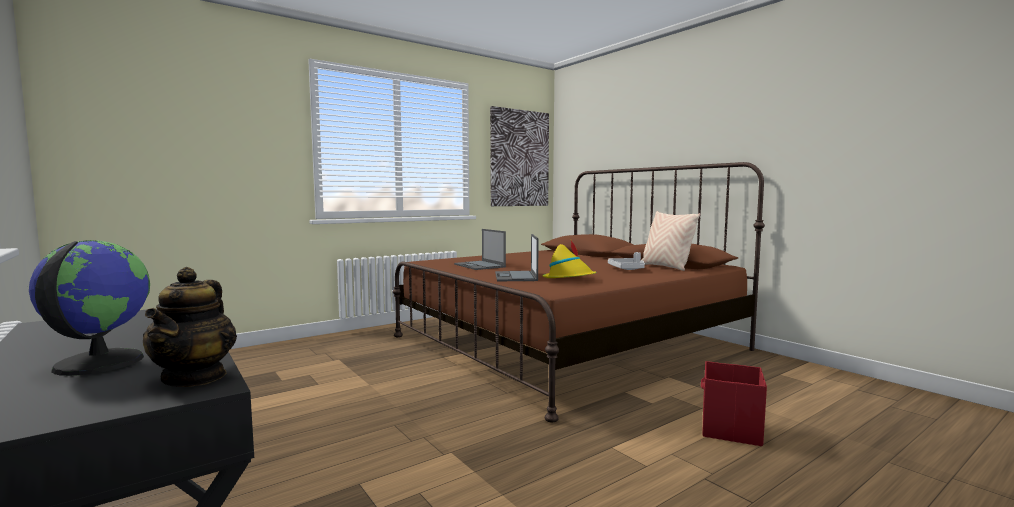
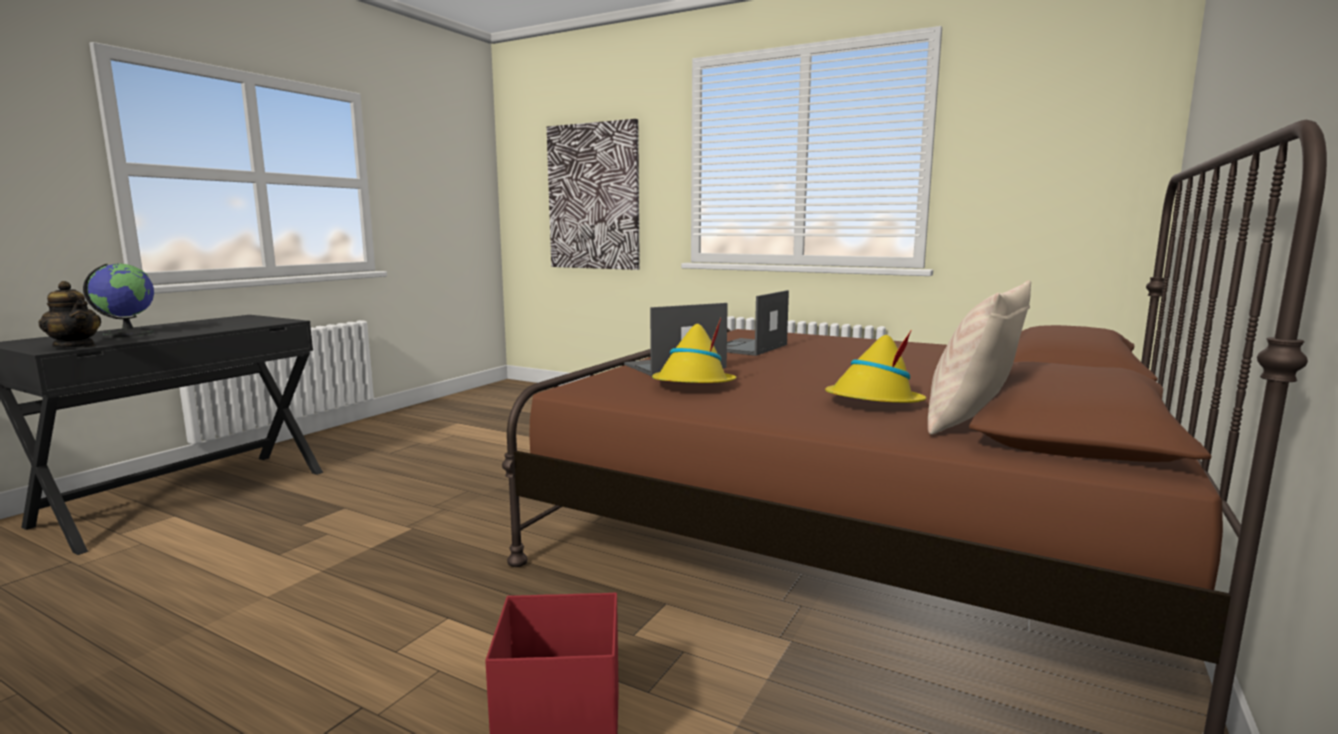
camera: 65 degrees right, 5 degrees up
(195, 377) = (75, 346): teapot -> teapot turned 120 degrees counterclockwise
(519, 158) = (1064, 155): picture -> picture (594, 197)
(627, 269) = (873, 402): grey tray -> yellow hat

